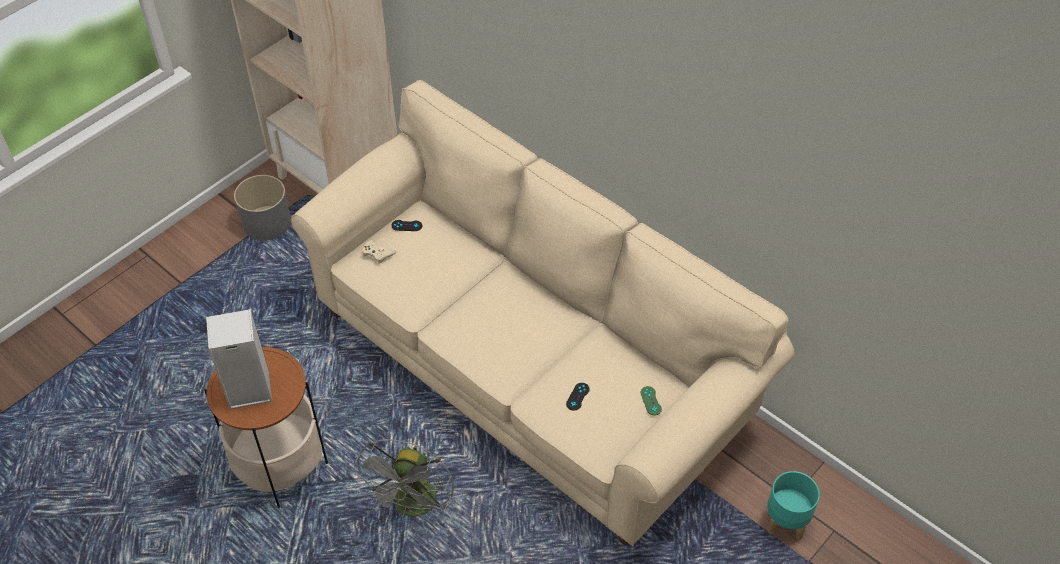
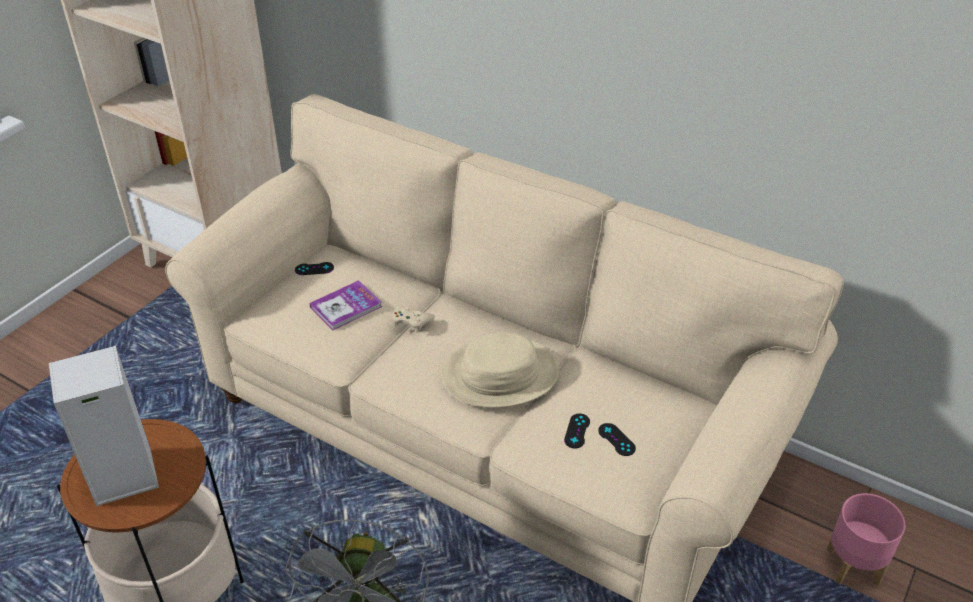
camera: 10 degrees left, 10 degrees down
(266, 223) = (135, 314): grey planter -> none
(378, 253) = (282, 302): beige game controller -> beige game controller (411, 321)
(426, 265) = (346, 307): none -> book
(532, 340) = (499, 374): none -> beige hat
(605, 408) = (616, 439): none -> black game controller
(651, 401) = (672, 423): green game controller -> none
(785, 522) = (853, 567): turquoise planter -> pink planter

